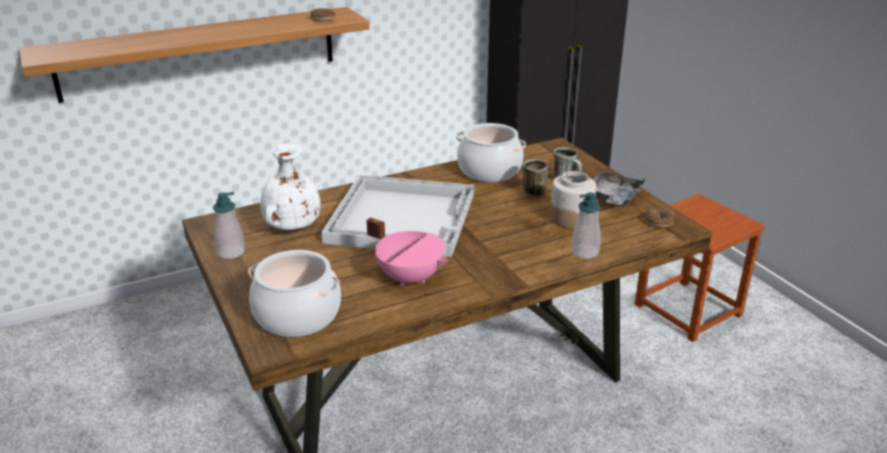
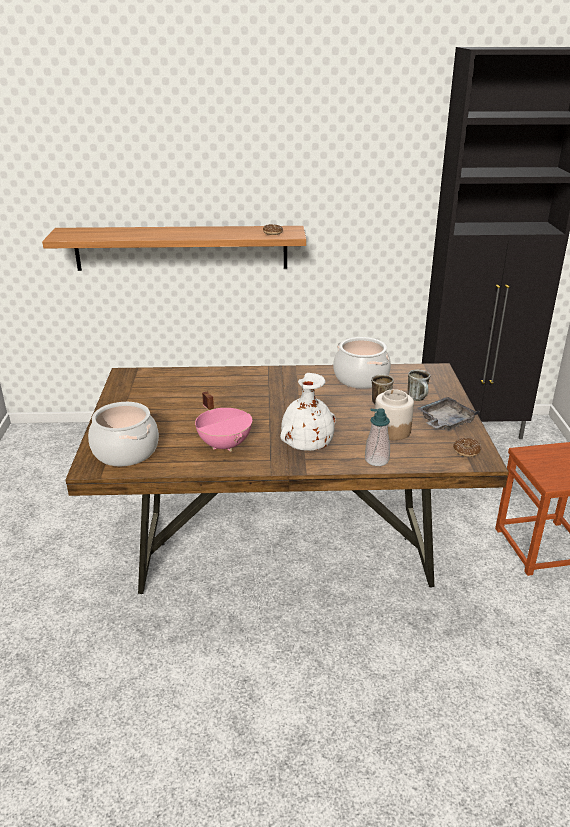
camera: 25 degrees right, 0 degrees up
(231, 252) = (122, 397): soap dispenser -> none
(292, 227) = (177, 389): white vase -> white vase (306, 446)
(403, 217) = (260, 400): white tray -> none

